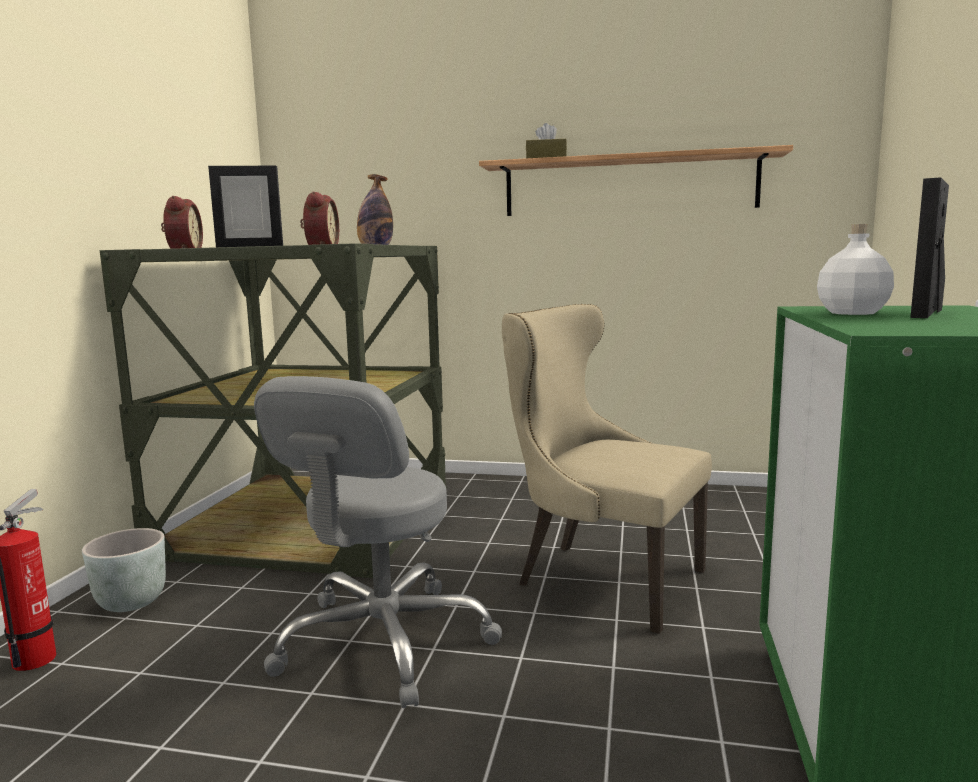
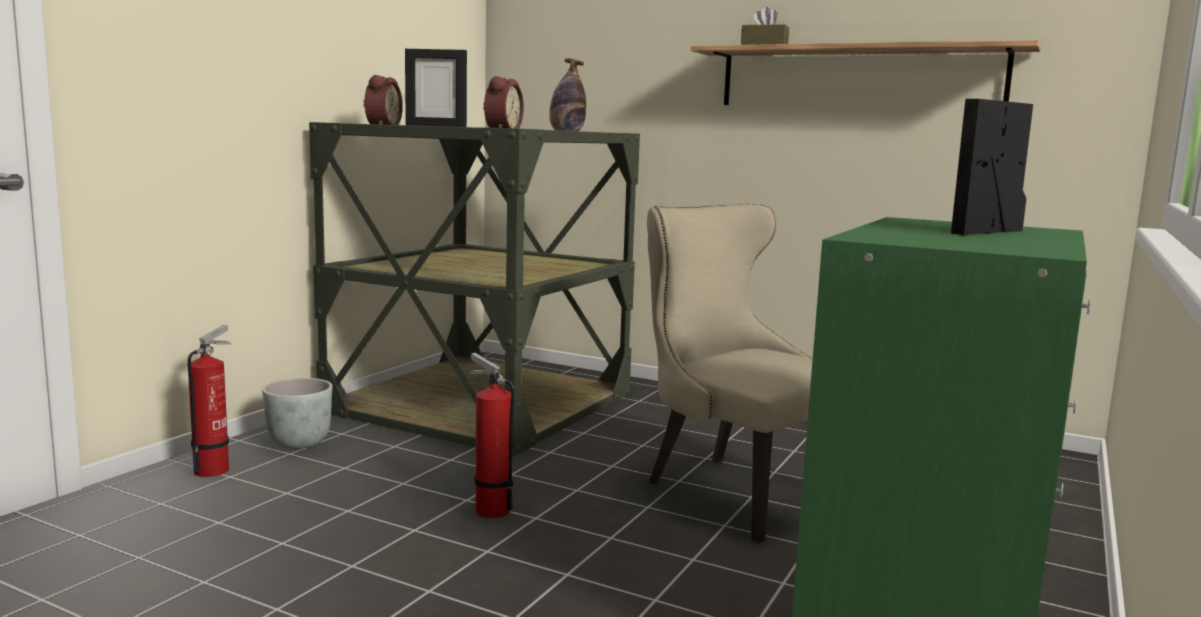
camera: 15 degrees right, 0 degrees up
(380, 647) = (489, 509): grey office chair -> fire extinguisher
(853, 313) = (920, 226): white bottle -> none

